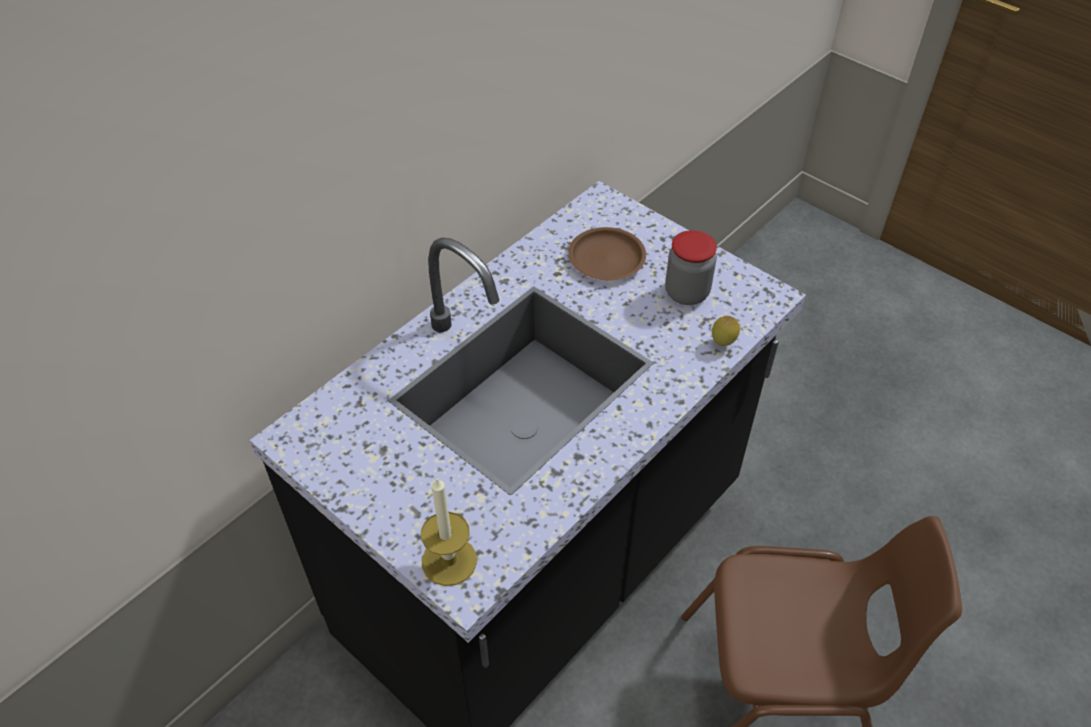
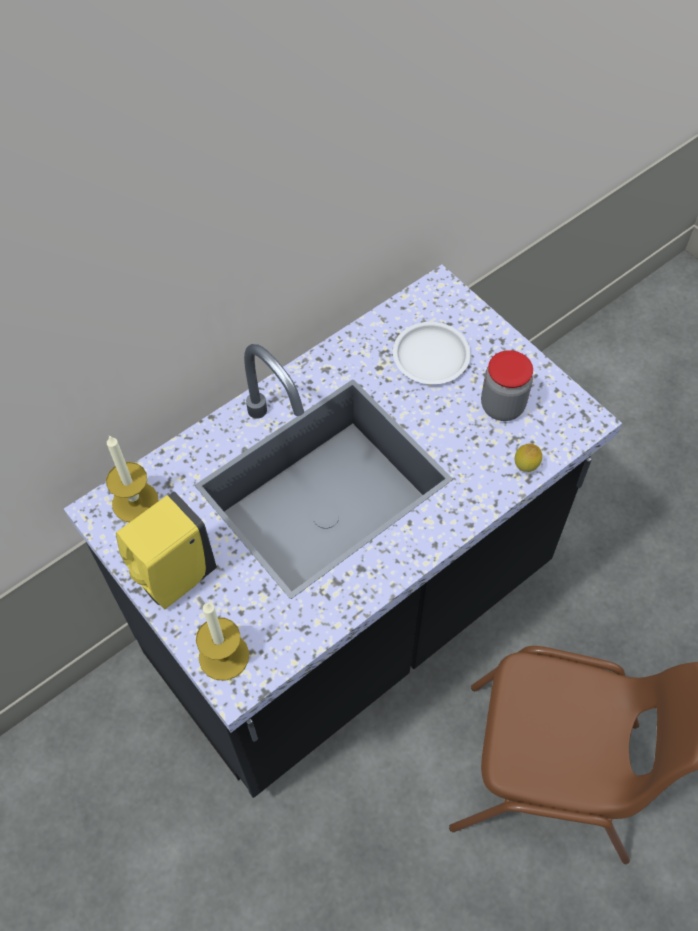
camera: 10 degrees right, 10 degrees up
(327, 424) = (135, 502): none -> candle
(380, 492) = (173, 579): none -> yellow soap dispenser
(606, 259) = (431, 357): brown plate -> white plate

